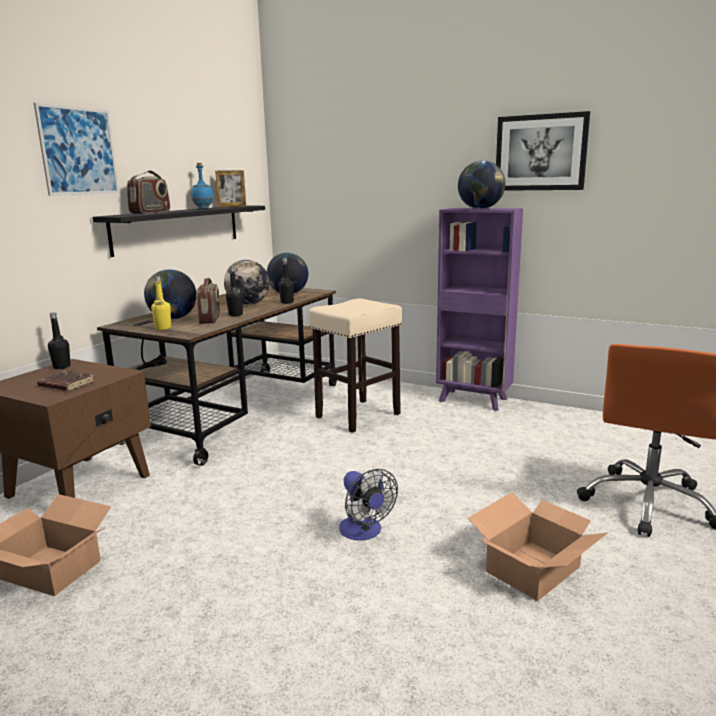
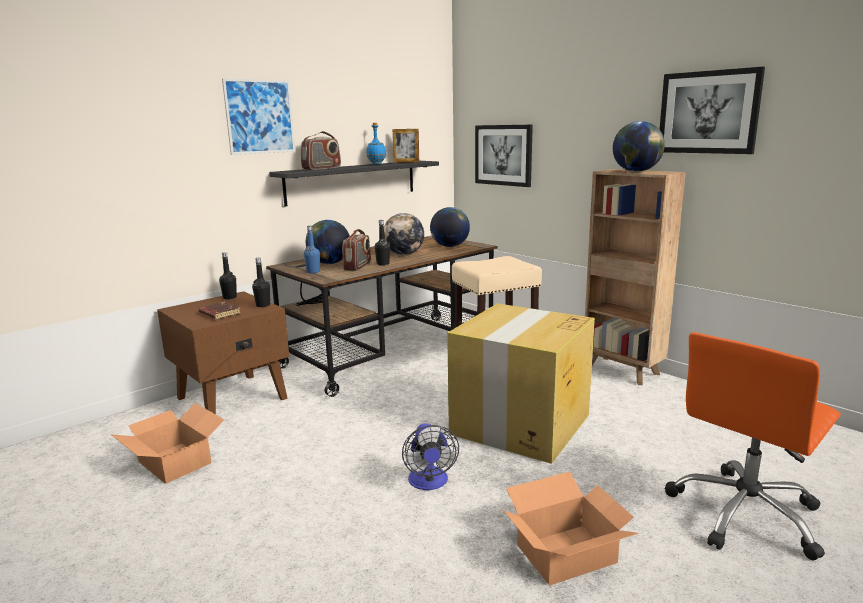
camera: 20 degrees right, 0 degrees up
(163, 328) = (313, 272): yellow bottle -> blue bottle
(287, 302) = (439, 255): black bottle -> black bottle (263, 305)
(329, 198) = (503, 155): none -> picture
(415, 462) = (520, 425): none -> cardboard box
(474, 400) = (623, 371): purple bookcase -> brown bookcase

